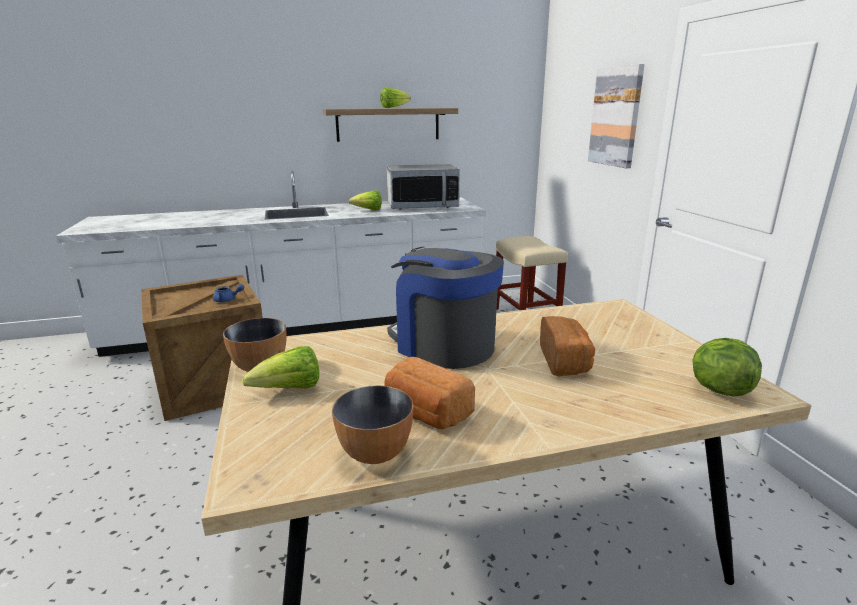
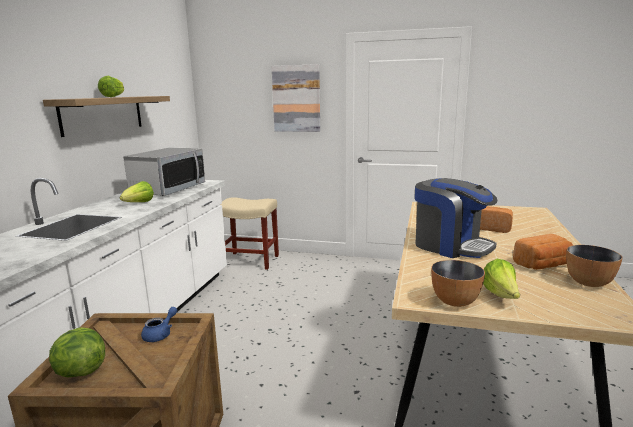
camera: 60 degrees left, 5 degrees down
(443, 345) = (451, 246): coffee machine -> coffee machine turned 120 degrees counterclockwise
(718, 389) = (530, 214): lettuce -> lettuce (80, 371)

